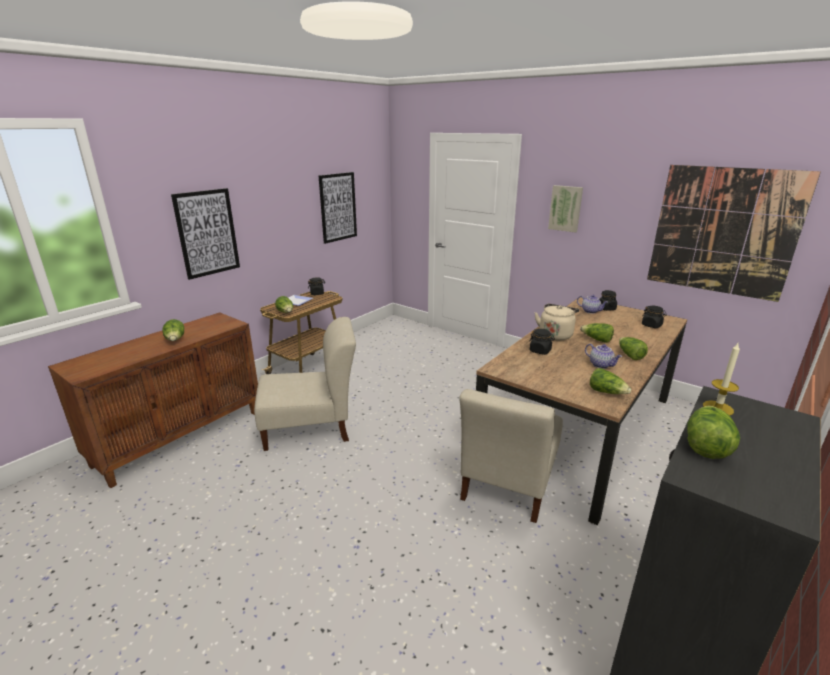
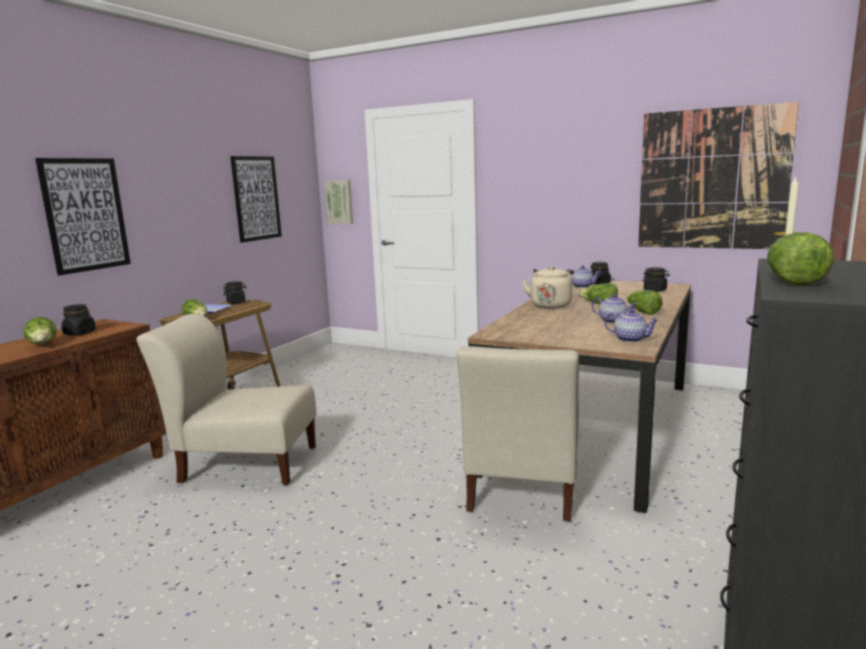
camera: 10 degrees left, 10 degrees down
(311, 428) = (244, 463): beige chair -> beige chair turned 150 degrees counterclockwise
(540, 351) = (538, 317): black jar -> black jar (80, 333)
(565, 208) = (535, 177): picture -> picture (340, 202)
(606, 392) = (630, 339): lettuce -> teapot

